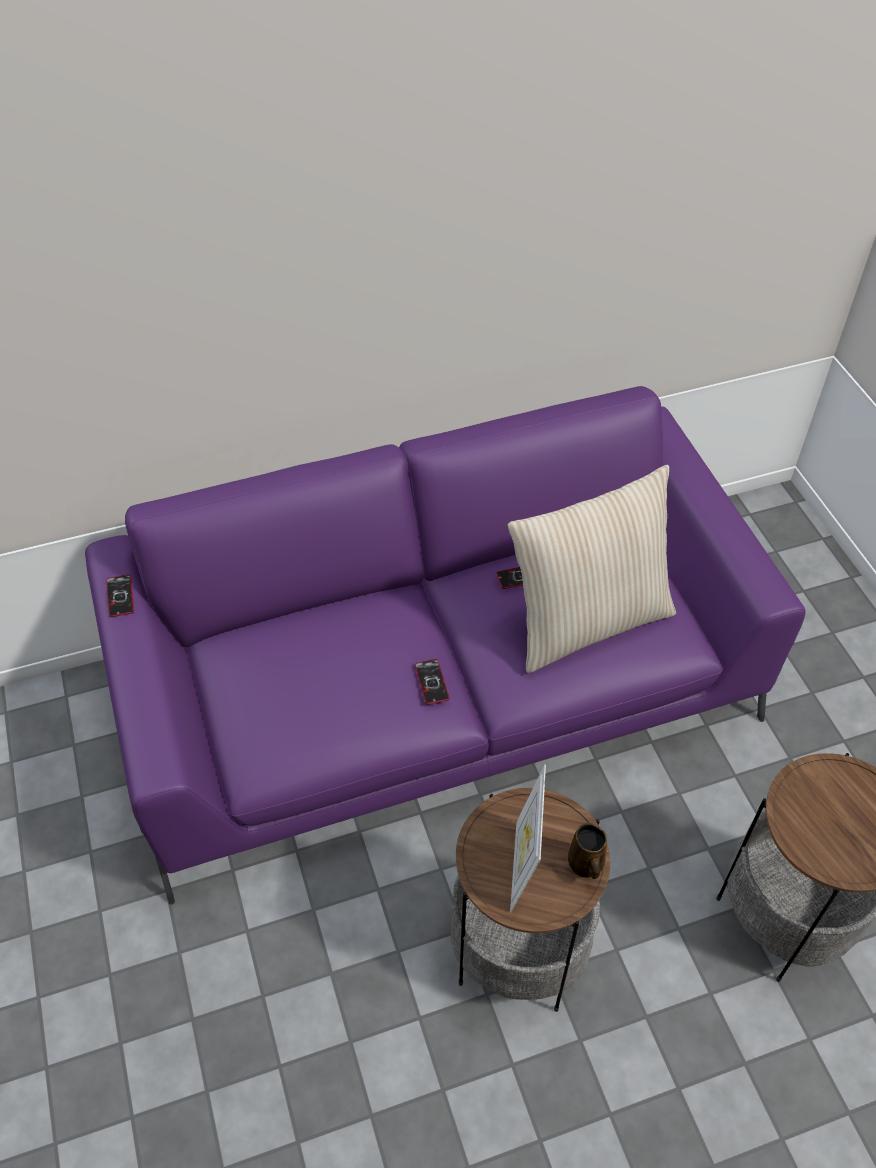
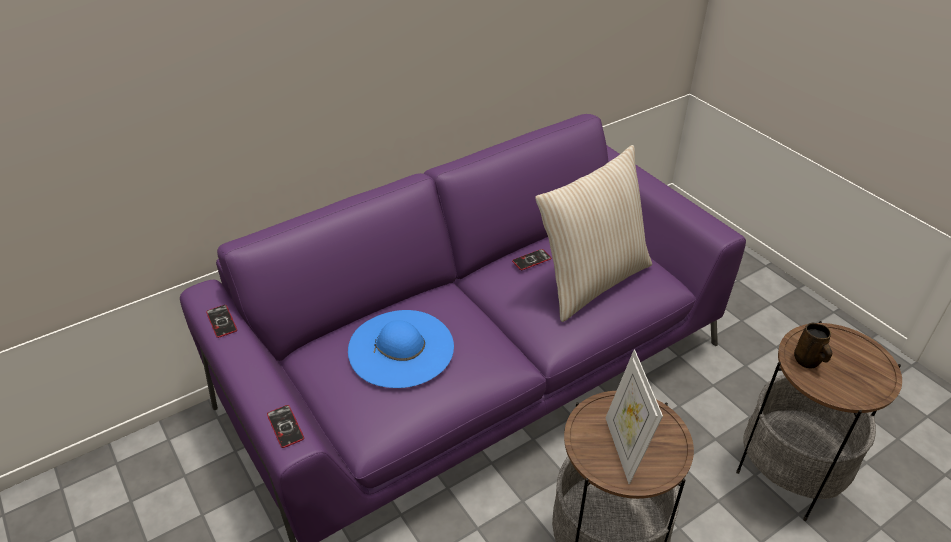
camera: 15 degrees left, 10 degrees down
(321, 667) = (401, 348): none -> blue hat
(431, 682) = (491, 342): phone -> phone (285, 426)
(585, 865) = (672, 436): brown mug -> brown mug (808, 361)

